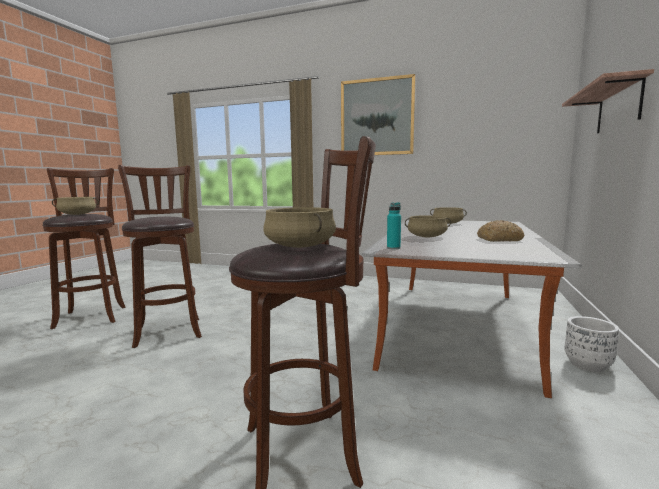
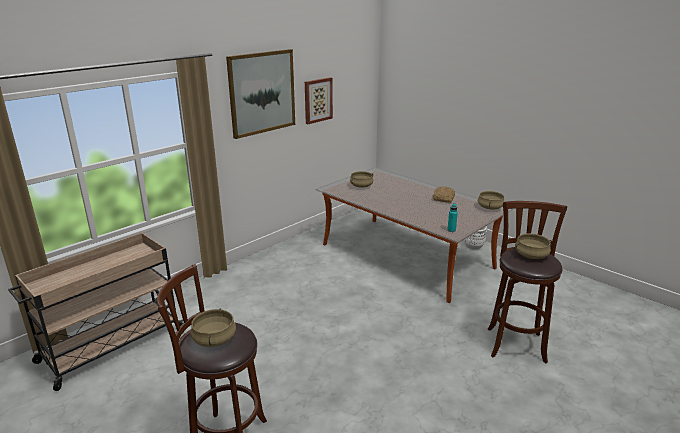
camera: 65 degrees left, 15 degrees up
(168, 330) = (322, 381): brown stool -> none
(200, 272) = (111, 346): none -> beige cart
(426, 237) = (418, 211): beige cooking pot -> beige cooking pot (490, 207)
(452, 132) = (317, 100): none -> picture
(618, 107) = (449, 101): shelf -> none

